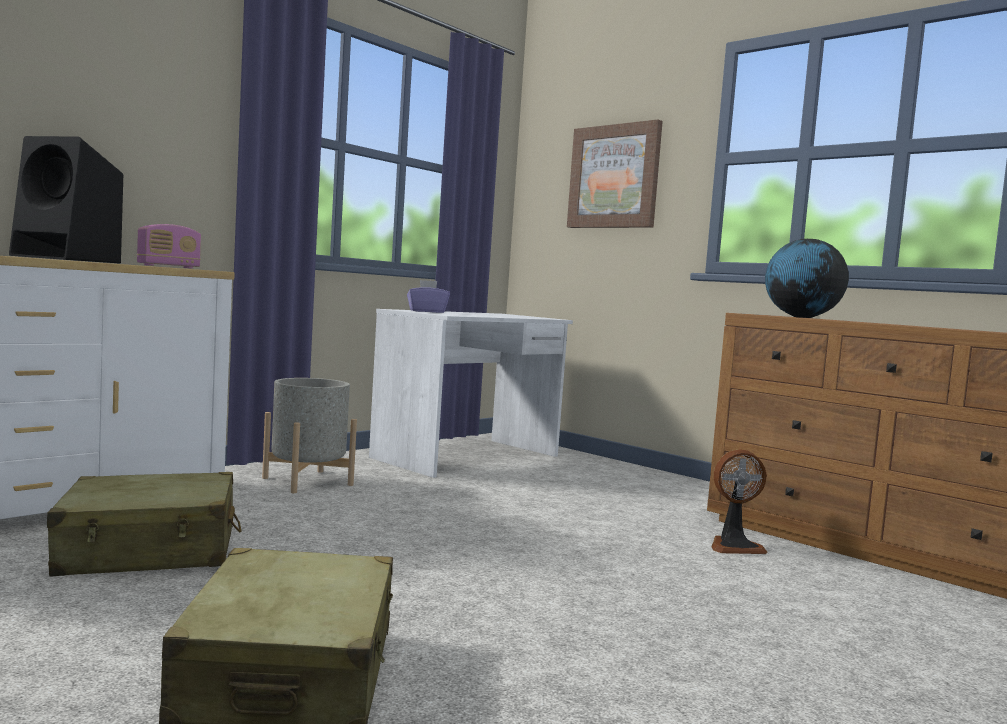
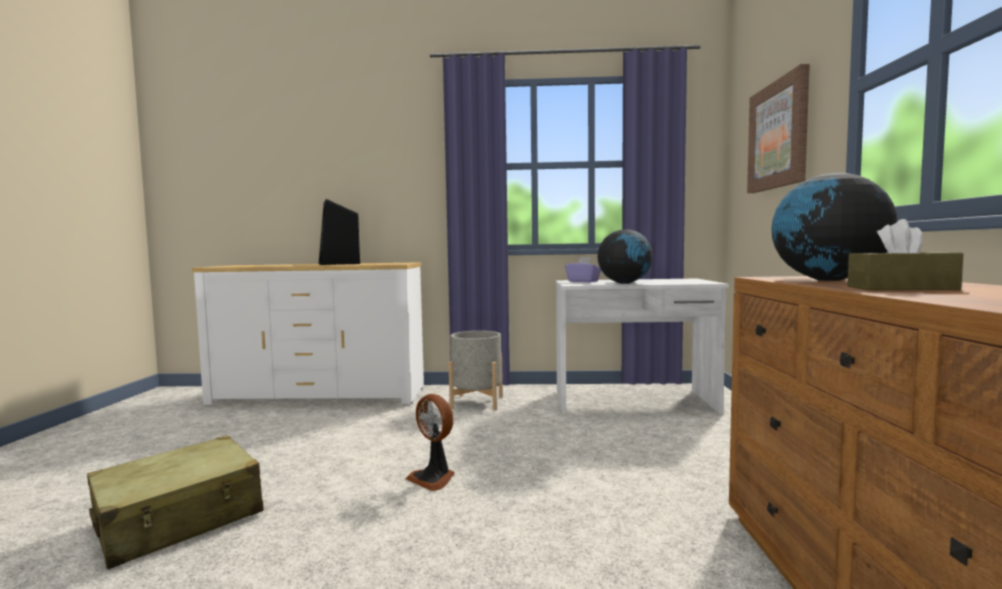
camera: 50 degrees right, 0 degrees up
(150, 551) = (309, 429): beige suitcase -> none
(168, 266) = (381, 263): radio -> none
(485, 315) = (624, 283): none -> globe
(734, 546) = (679, 553): fan -> fan (434, 478)
(884, 323) = (901, 288): none -> brown tissue box

